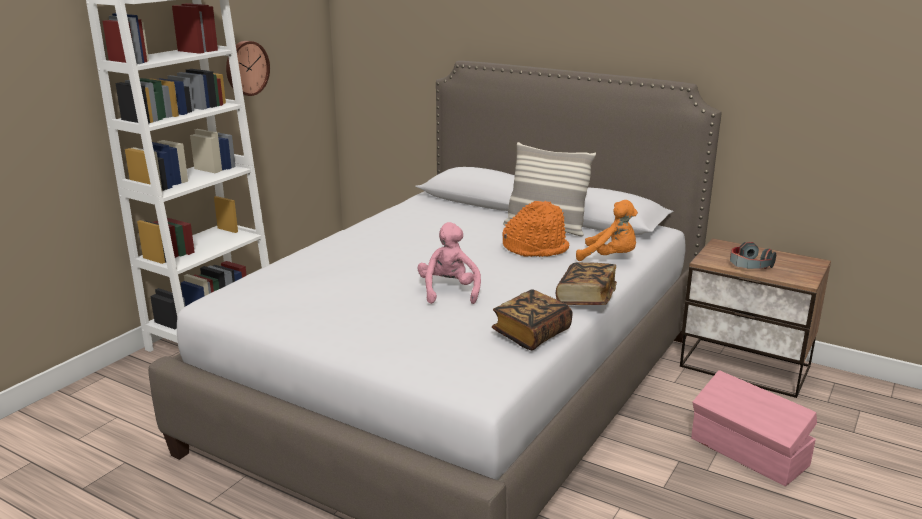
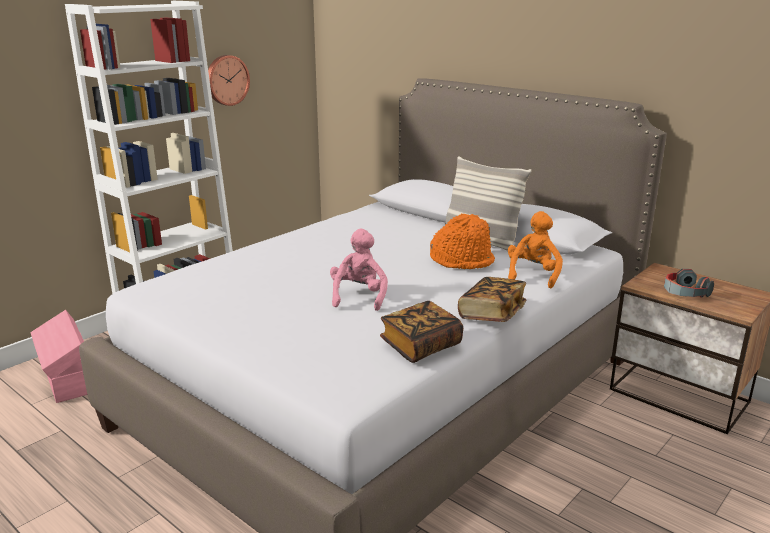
camera: 10 degrees right, 0 degrees up
(610, 258) = (533, 275): orange plush toy -> orange plush toy turned 105 degrees counterclockwise
(749, 453) = (660, 488): pink storage box -> pink storage box (69, 378)

